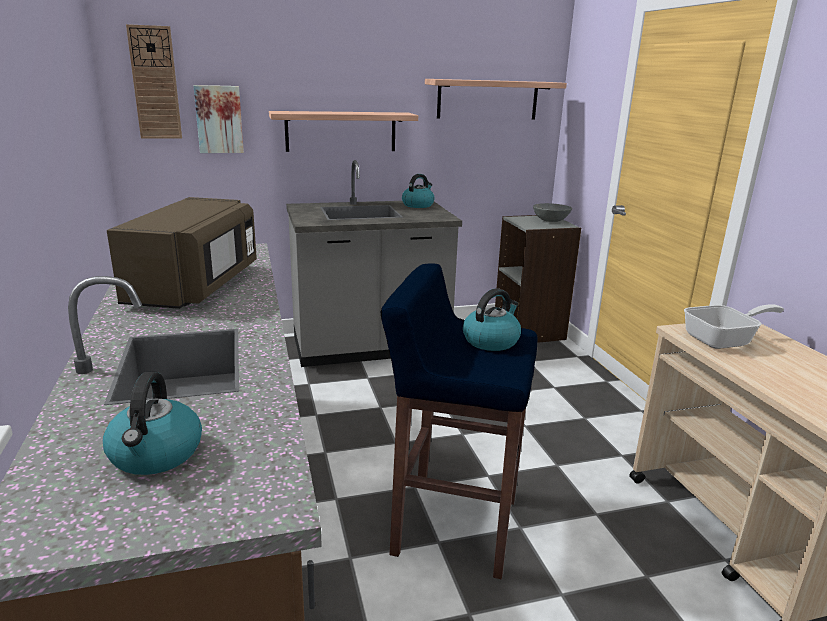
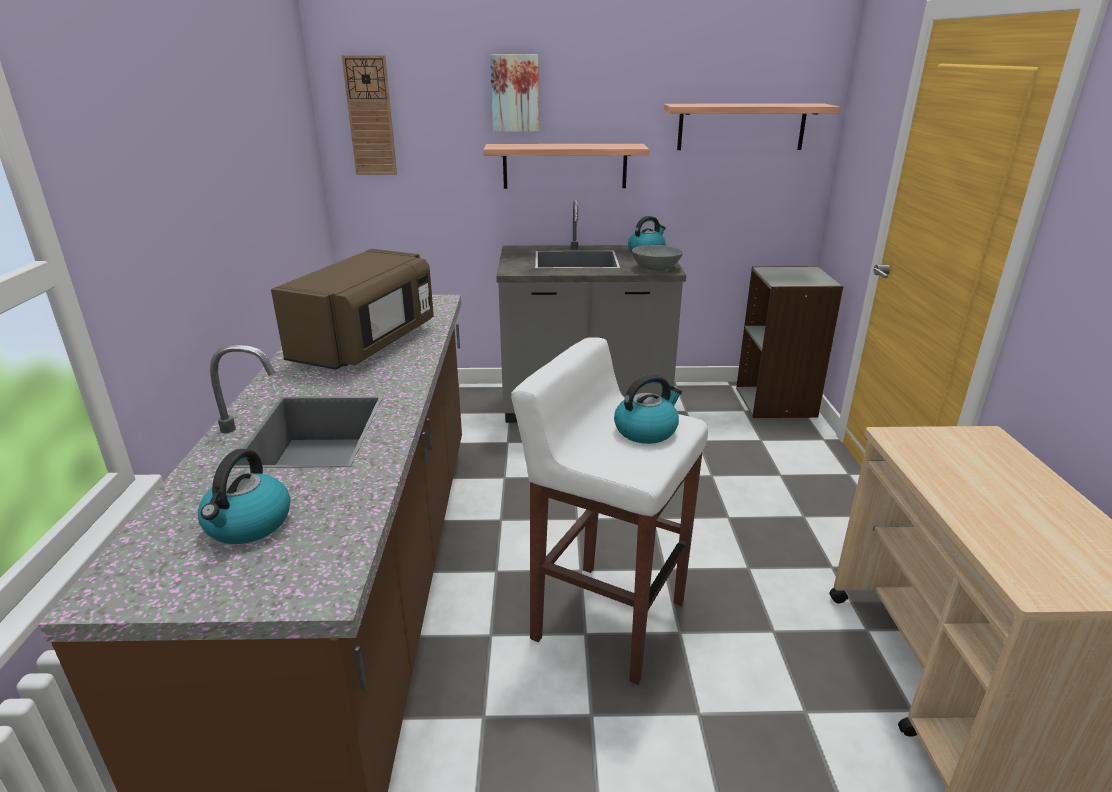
camera: 15 degrees right, 5 degrees up
(219, 119) = (434, 154): picture -> picture (515, 93)
(453, 526) = (606, 619): blue stool -> white stool
(551, 220) = (810, 274): grey bowl -> grey bowl (656, 268)
(724, 340) = (943, 454): frying pan -> none

